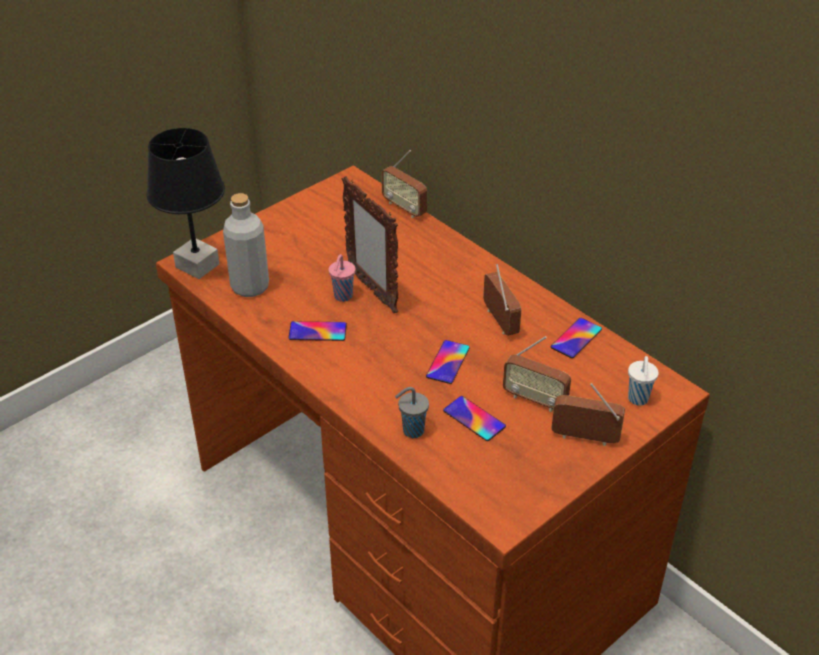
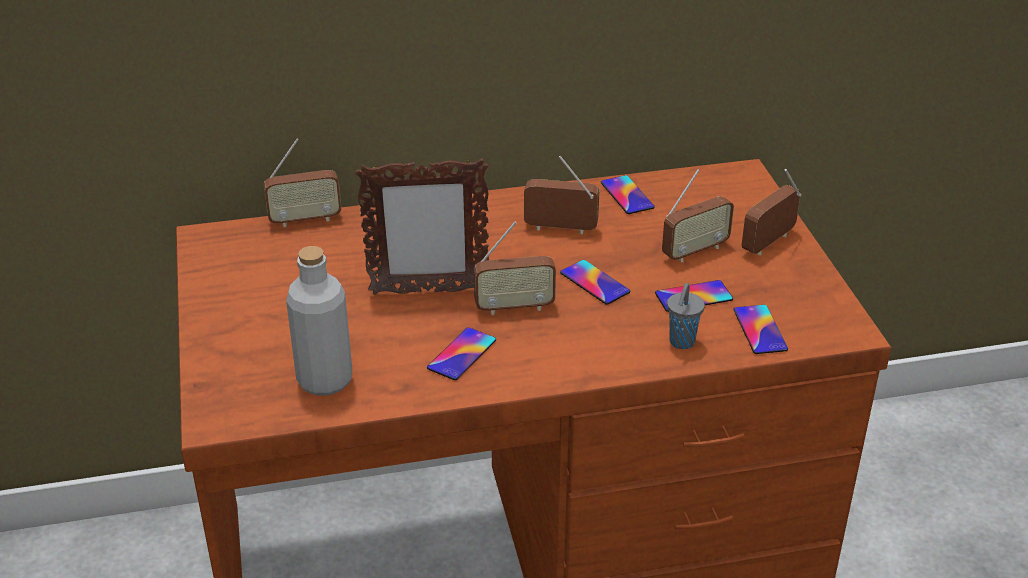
camera: 60 degrees left, 5 degrees down
(196, 266) = (232, 413): black table lamp -> none
(342, 297) = (417, 316): pink cup -> none
(387, 335) = (514, 307): none -> radio
(462, 469) = (760, 330): none -> phone
(638, 399) = (739, 196): white cup -> none

